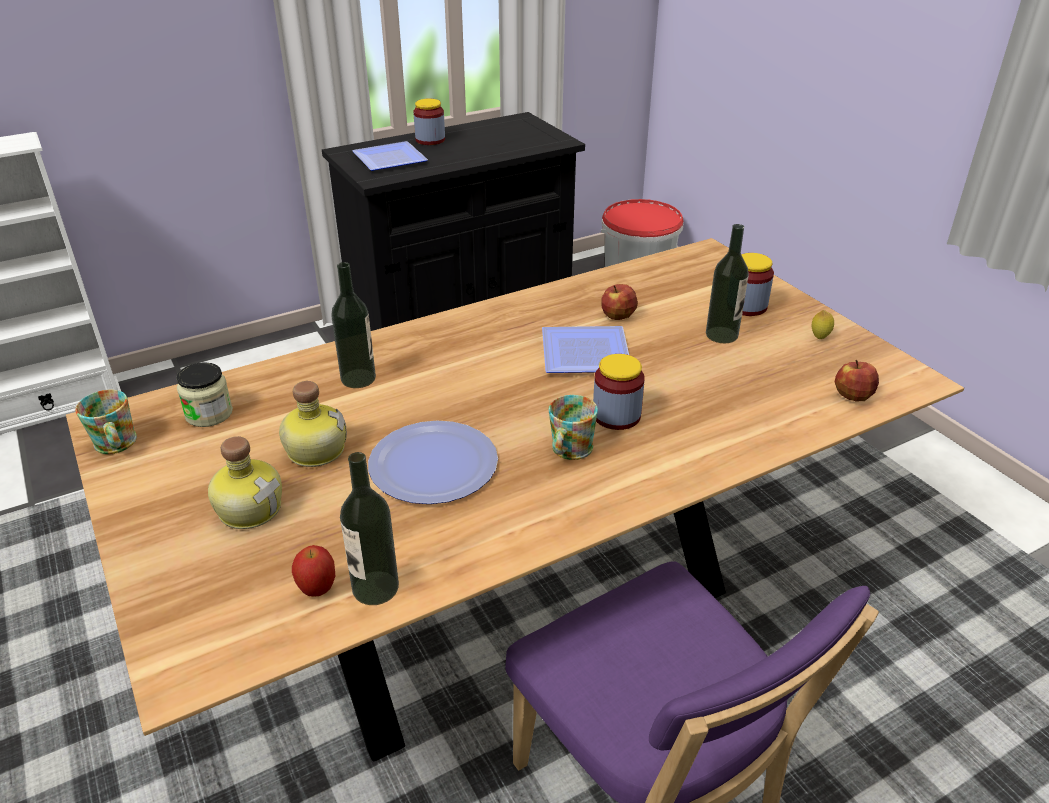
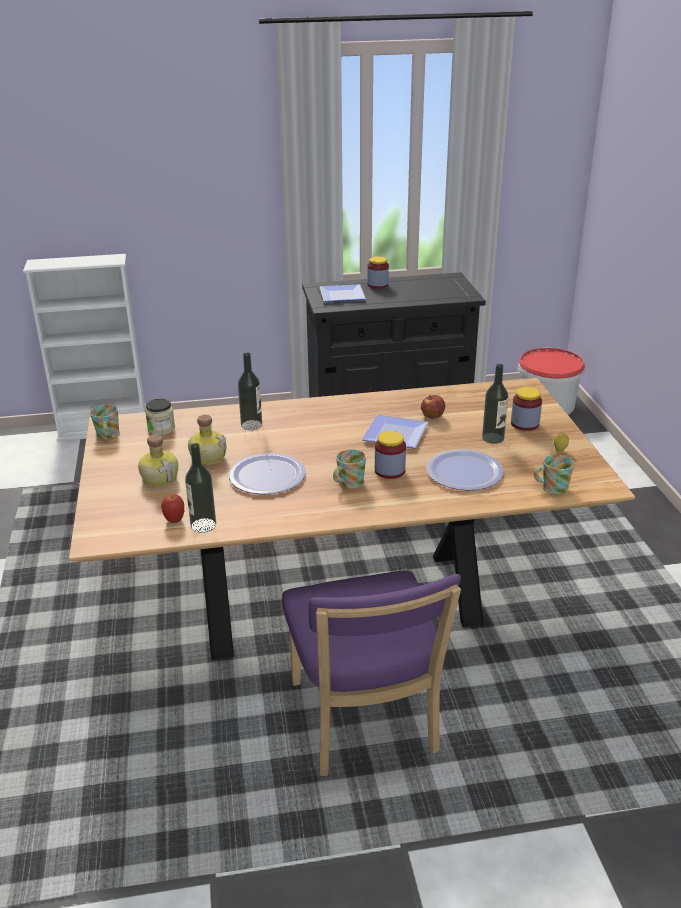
camera: 20 degrees right, 5 degrees down
(722, 395) = (464, 472): none -> plate
(852, 396) = (551, 487): apple -> mug

